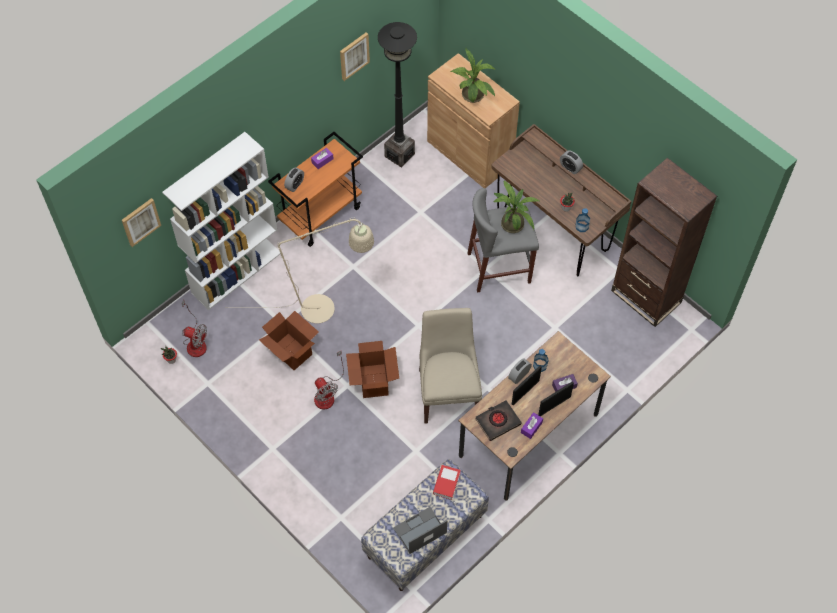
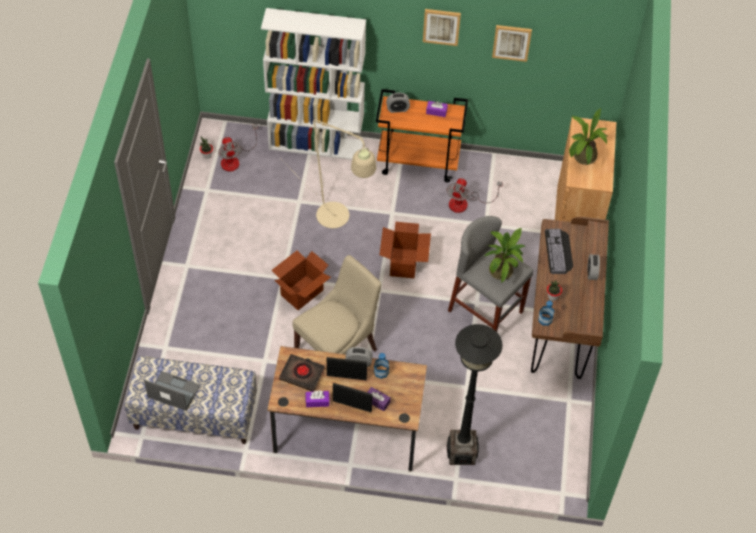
camera: 50 degrees right, 5 degrees down
(140, 221) = (241, 20): picture -> picture (441, 26)
(291, 351) = (280, 223): cardboard box -> cardboard box (404, 263)
(327, 393) = (264, 269): fan -> fan (465, 203)
(399, 155) = (525, 176): black floor lamp -> black floor lamp (461, 453)
(446, 483) = (230, 383): book -> none
(530, 175) = (559, 251): none -> keyboard
(646, 296) = (562, 437): brown bookcase -> none

